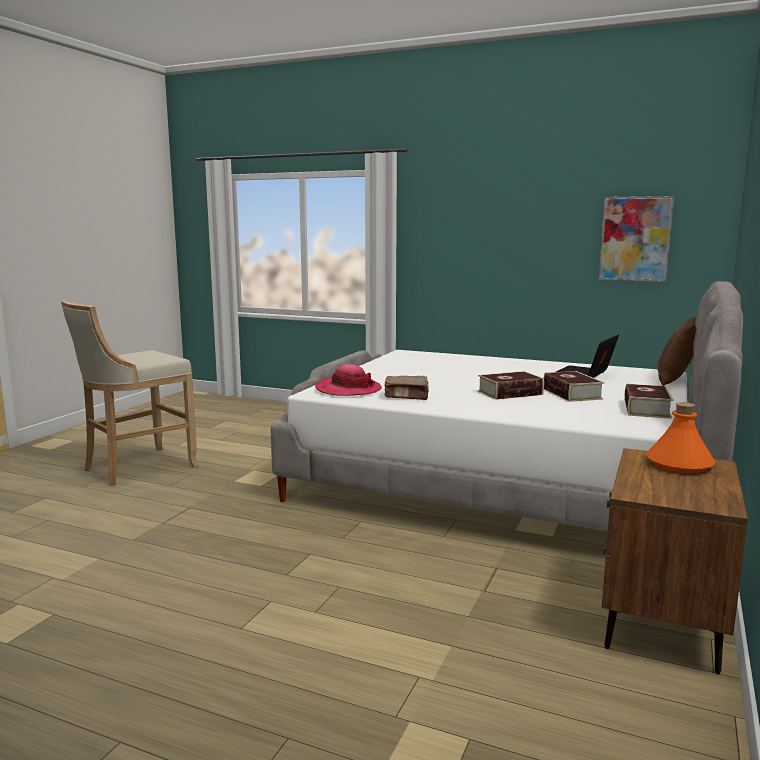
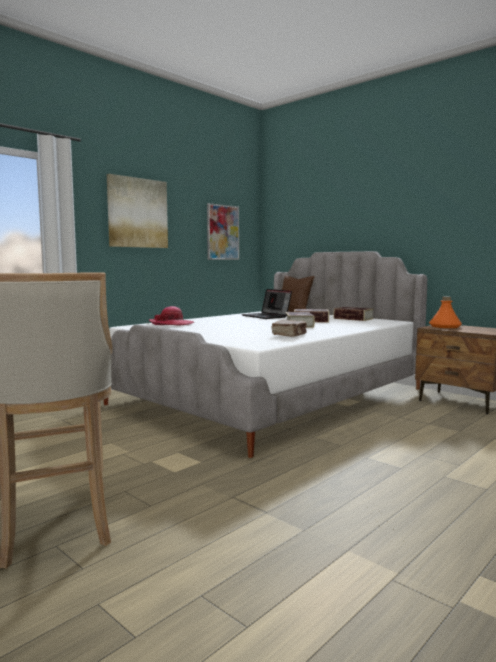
camera: 70 degrees left, 5 degrees down
(348, 390) = (253, 341): hat -> hat (171, 324)
(485, 220) = (137, 213): none -> picture

